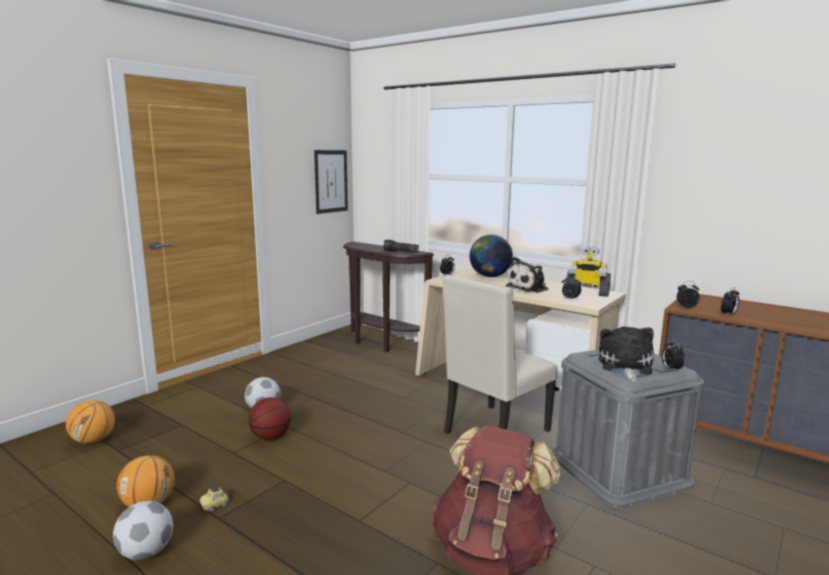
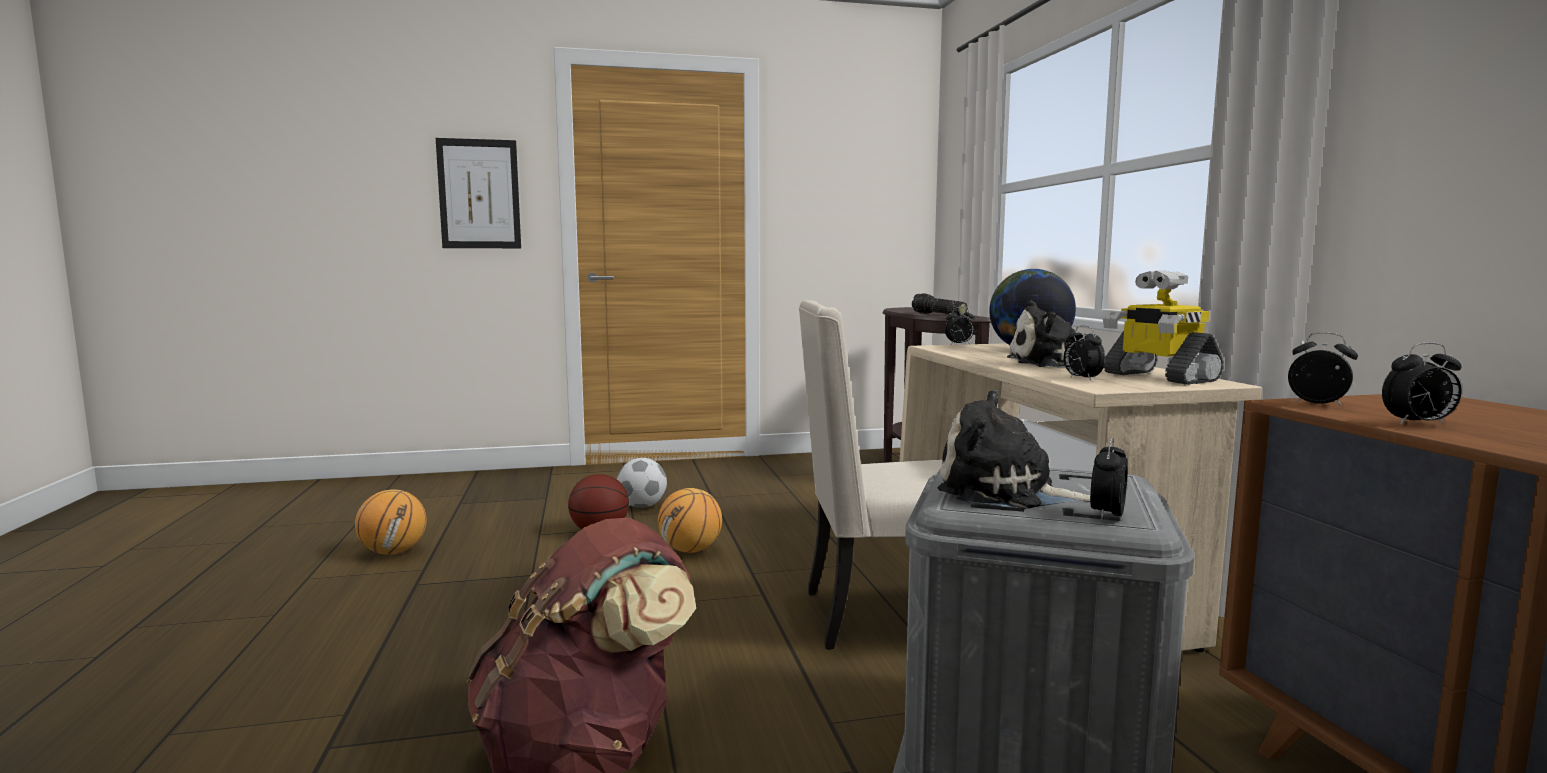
camera: 40 degrees right, 5 degrees down
(93, 440) = (459, 490): basketball -> basketball (691, 550)
(146, 553) = (317, 588): football -> none
(215, 506) = (434, 573): toy car -> none
(331, 181) = (889, 212): picture -> picture (479, 194)
(625, 367) = (1005, 492): plush toy -> plush toy turned 120 degrees counterclockwise

